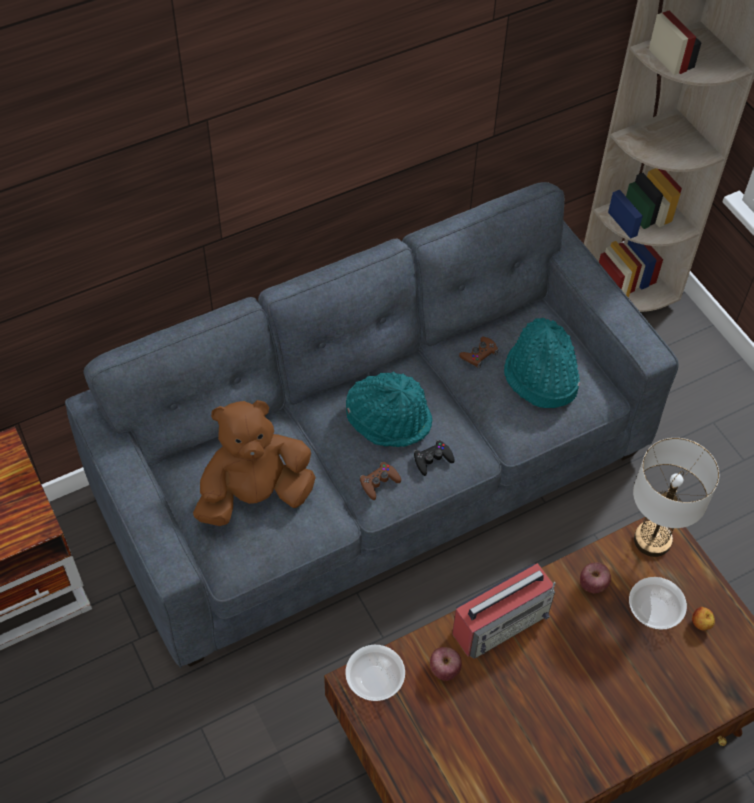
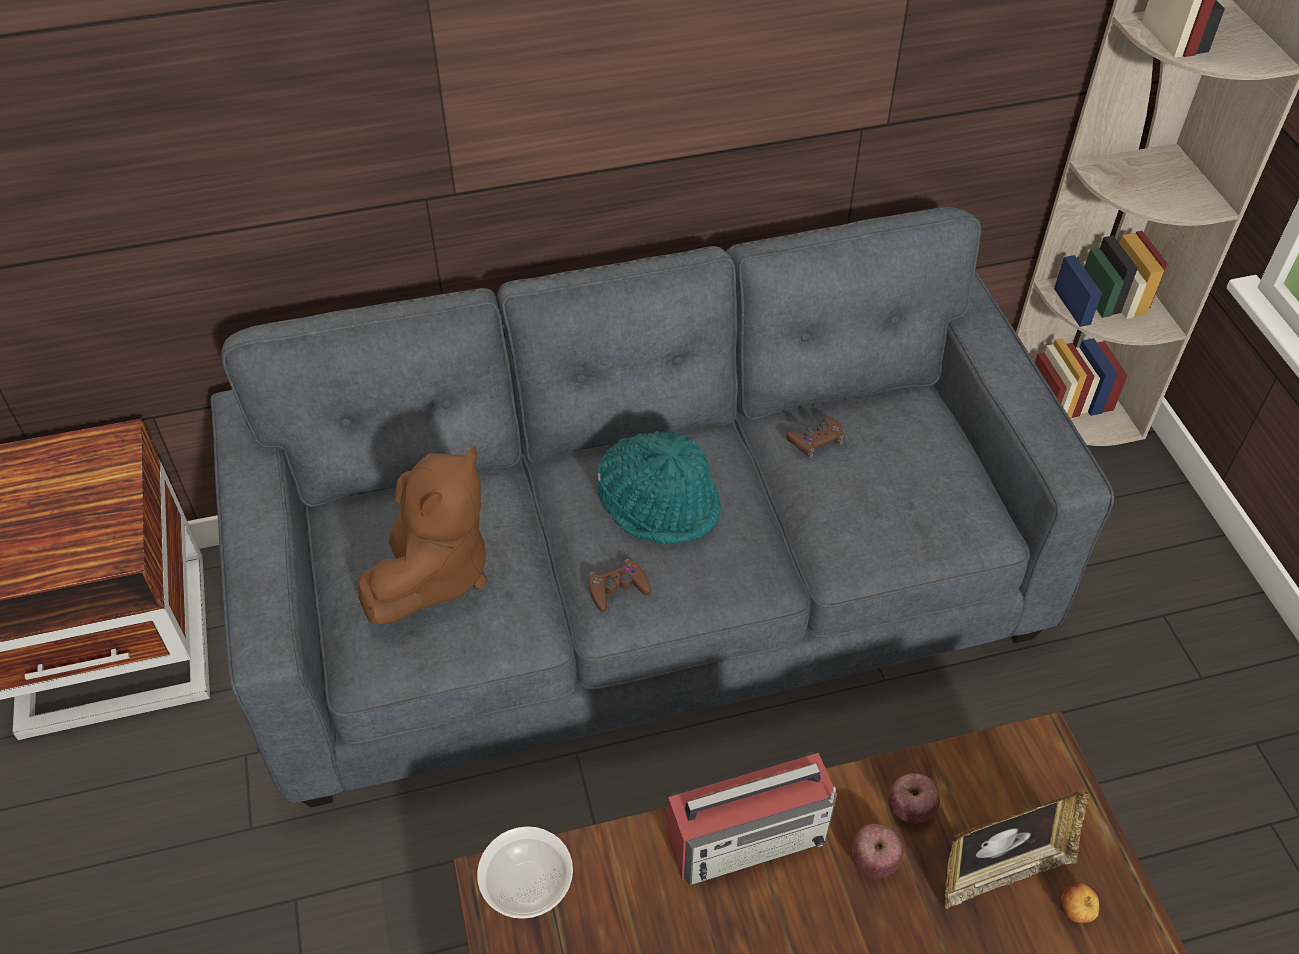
camera: 15 degrees right, 5 degrees down
(255, 495) = (433, 572): brown plush toy -> brown plush toy turned 120 degrees clockwise
(432, 460) = (706, 571): black game controller -> none
(444, 669) = (639, 892): apple -> apple (874, 861)
(540, 378) = (898, 487): turquoise hat -> none
(652, 539) = (1022, 759): table lamp -> none
(654, 610) = (1001, 871): bowl -> picture frame

